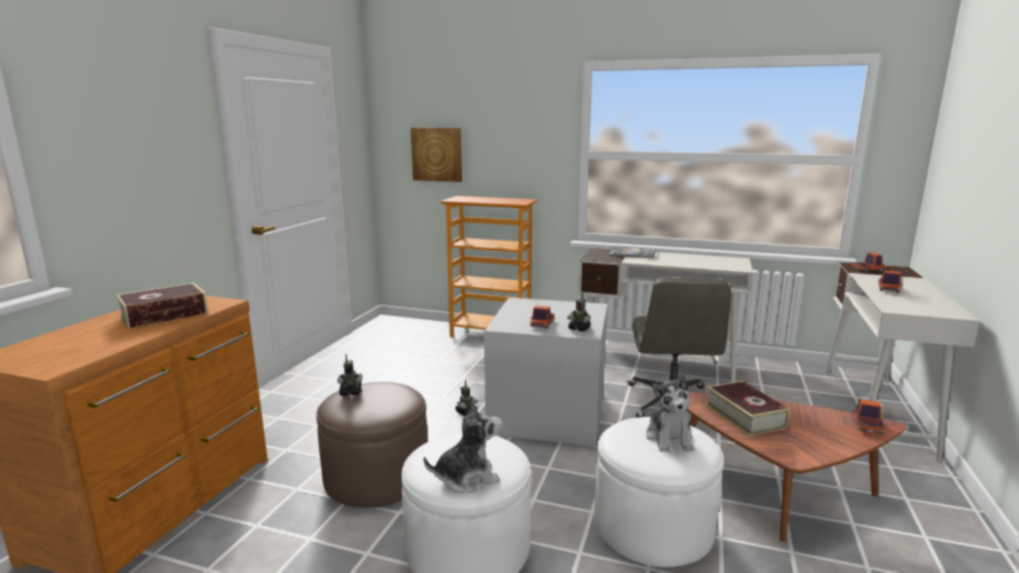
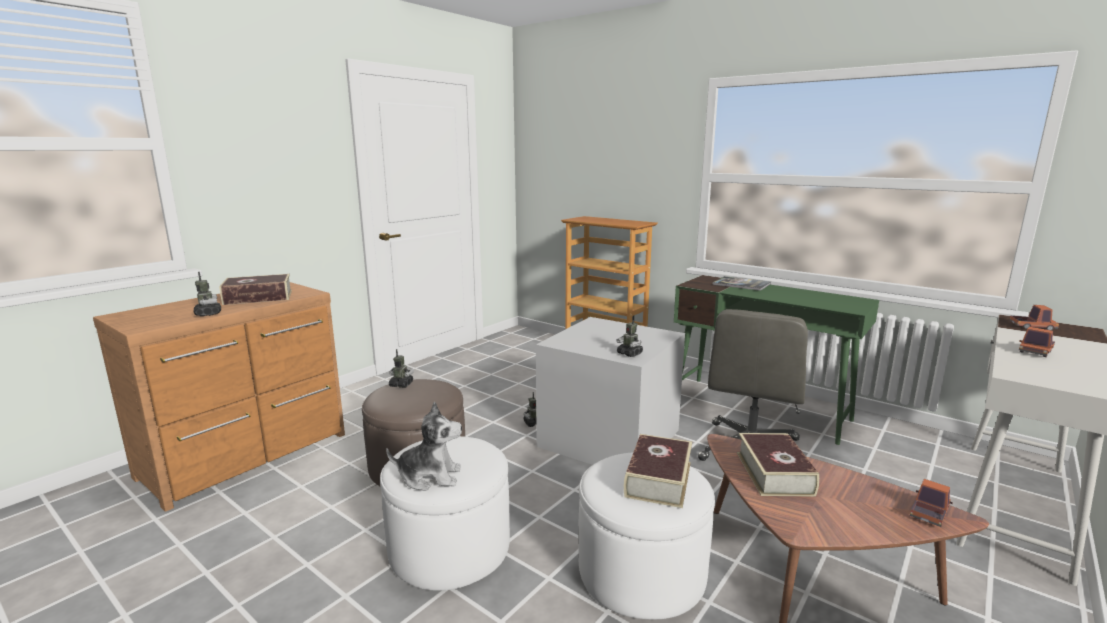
camera: 20 degrees right, 0 degrees up
(124, 340) = (208, 313): none -> toy robot
(437, 154) = (569, 175): picture -> none
(542, 324) = (597, 345): toy truck -> none
(657, 365) = (760, 408): white desk -> green desk
(669, 438) = (658, 479): plush toy -> book

